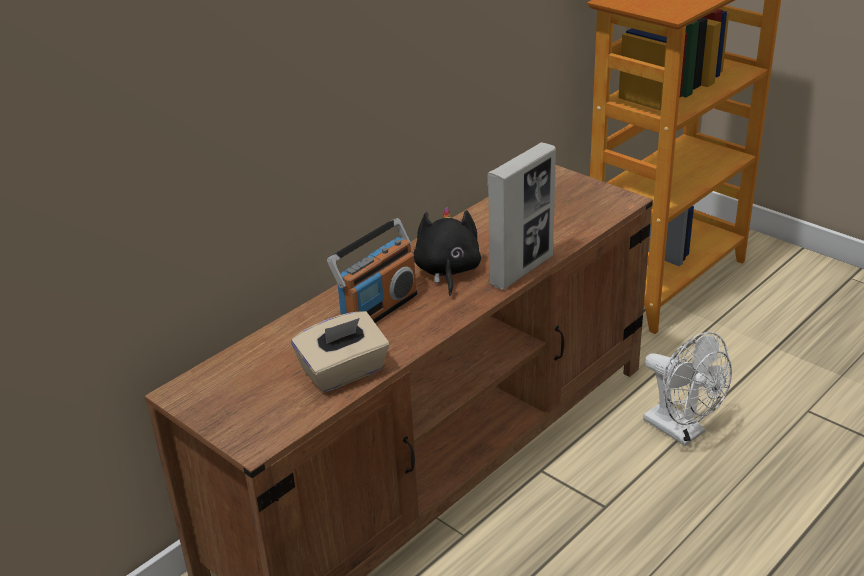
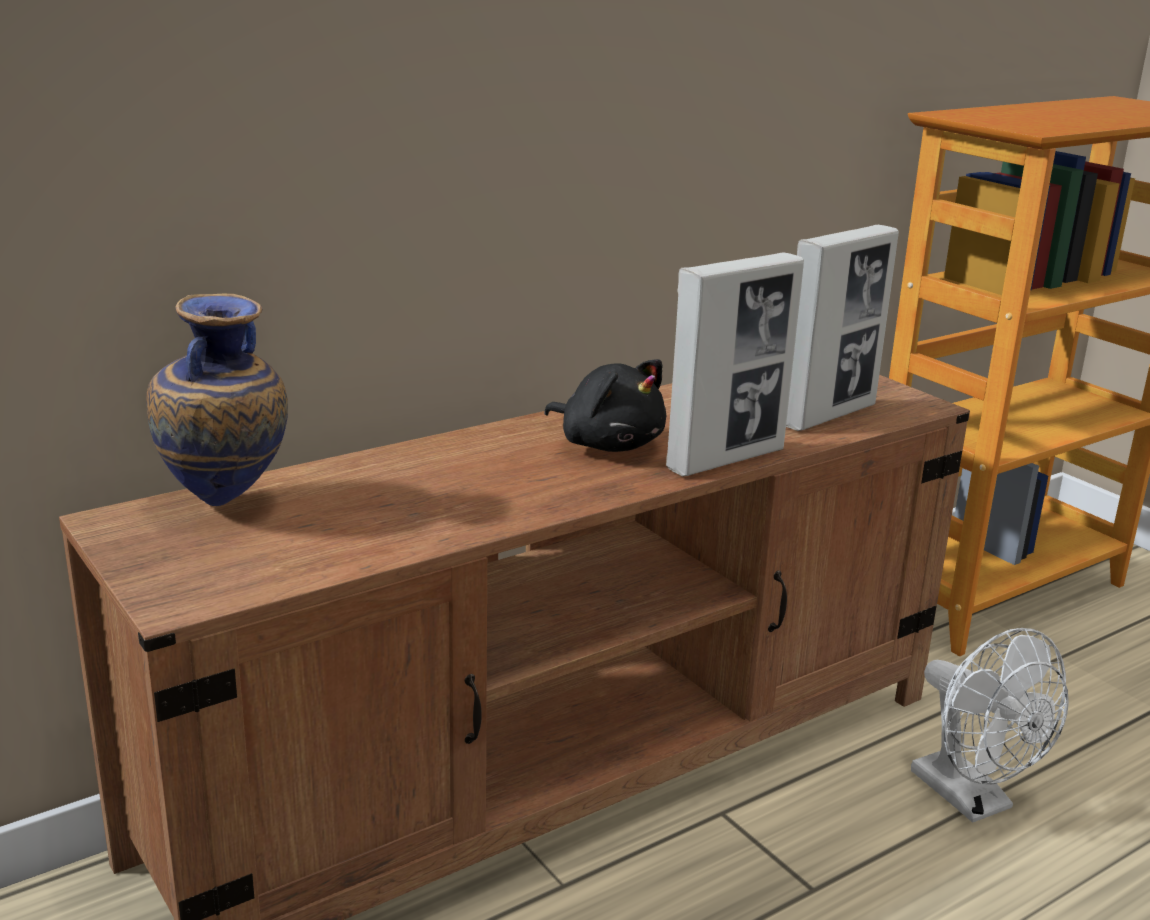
camera: 10 degrees right, 10 degrees down
(242, 368) = (227, 507): none -> vase
(344, 372) = (377, 537): beige tissue box -> none
(378, 309) = (477, 471): radio -> none
(447, 271) = (608, 444): black plush toy -> black plush toy turned 120 degrees clockwise
(570, 220) = (828, 415): none -> picture frame

